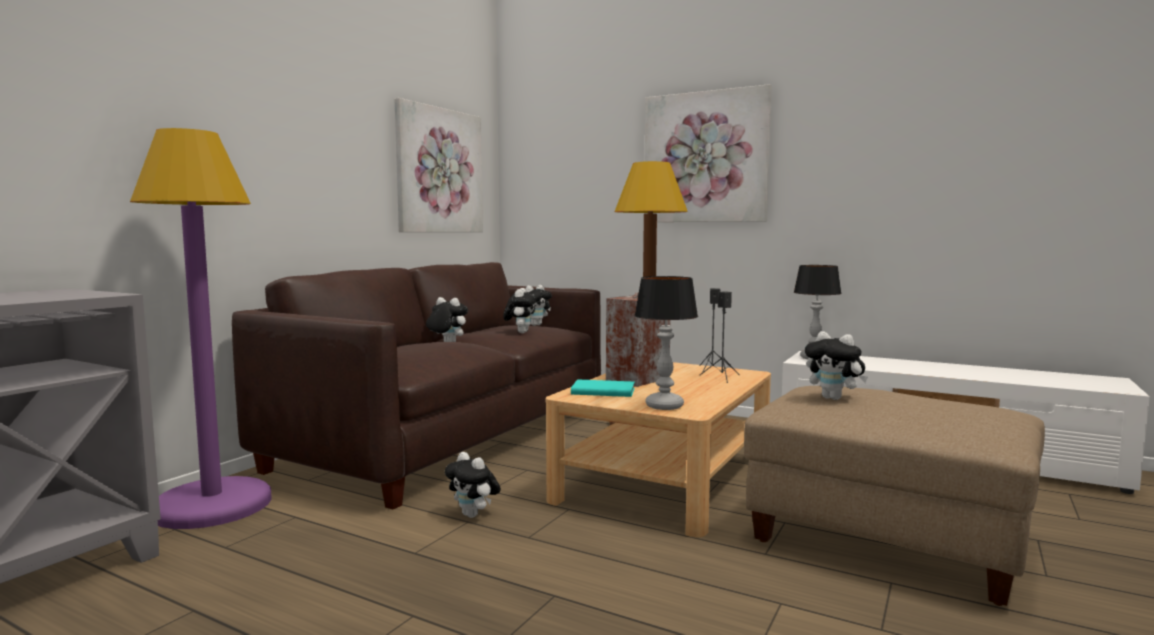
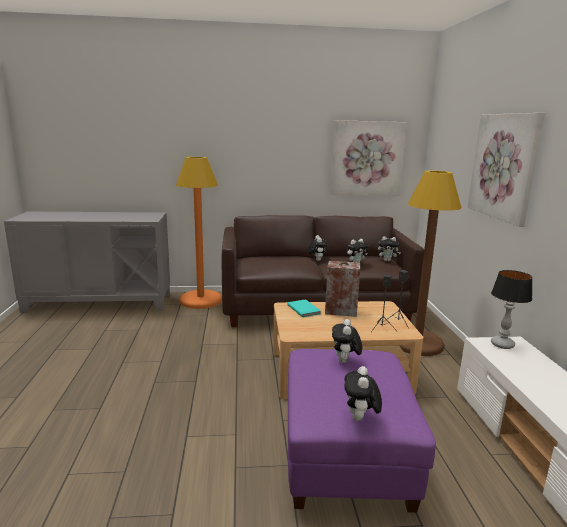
camera: 55 degrees right, 10 degrees up
(212, 505) = (201, 300): purple floor lamp -> orange floor lamp
(474, 515) = (243, 342): plush toy -> plush toy (360, 419)
(664, 406) = (295, 327): table lamp -> none
(888, 539) = (346, 457): beige ottoman -> purple ottoman

